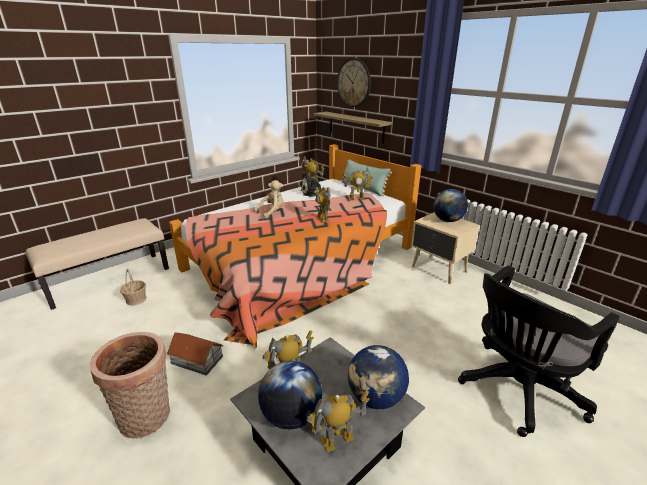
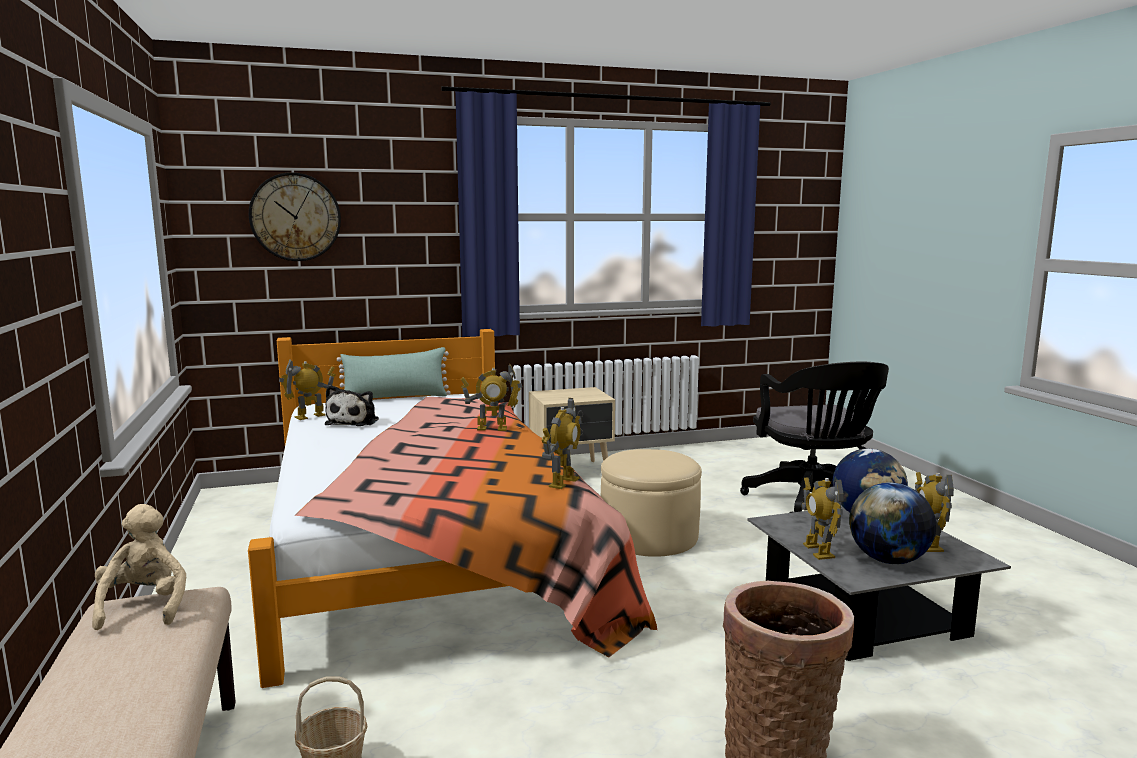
camera: 65 degrees left, 15 degrees down
(197, 359) = (644, 693): toy house -> none
(272, 212) = (403, 452): beige plush toy -> beige plush toy (145, 606)
(356, 127) = (311, 298): shelf -> none
(356, 198) = (439, 403): toy robot -> toy robot (563, 482)
(371, 321) = (649, 536): none -> beige ottoman
(448, 220) = (566, 393): globe -> none

